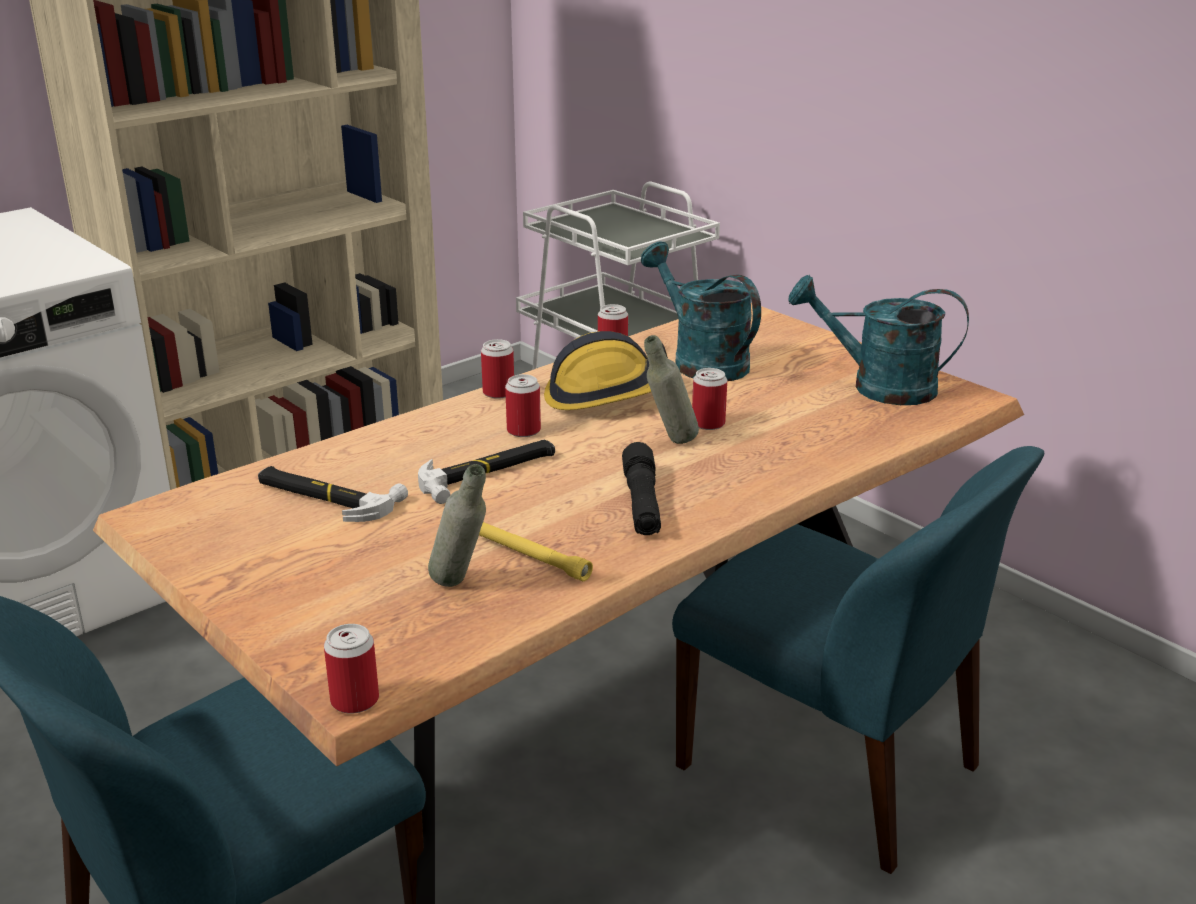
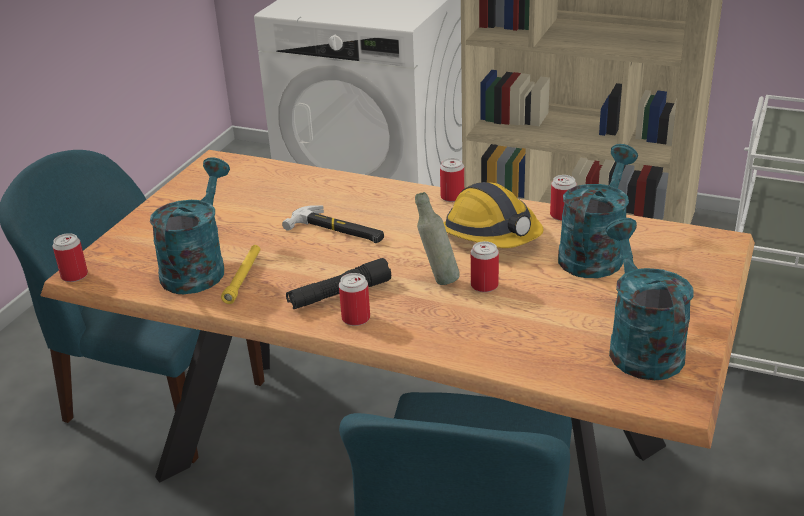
camera: 65 degrees right, 5 degrees up
(326, 497) = (268, 195): hammer -> none
(461, 586) = (197, 267): grey bottle -> turquoise watering can
(523, 431) = (405, 223): can -> can (356, 318)

